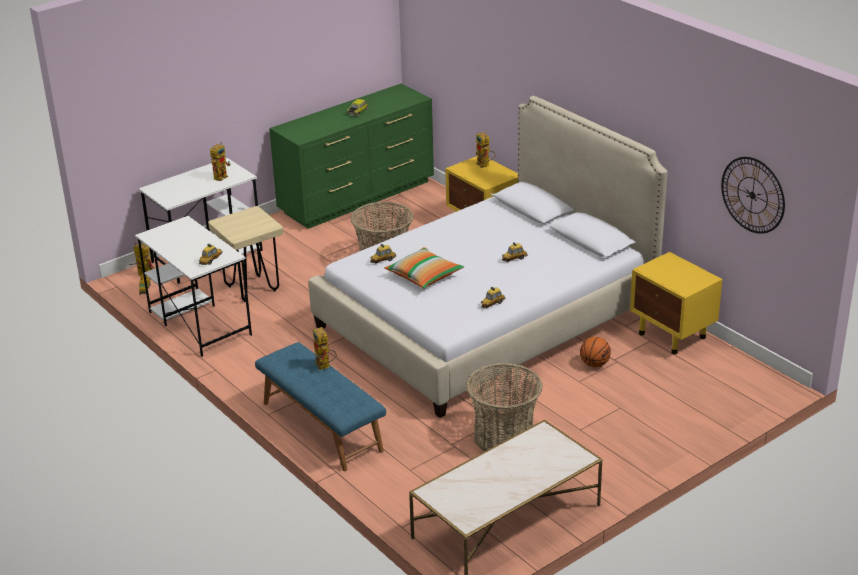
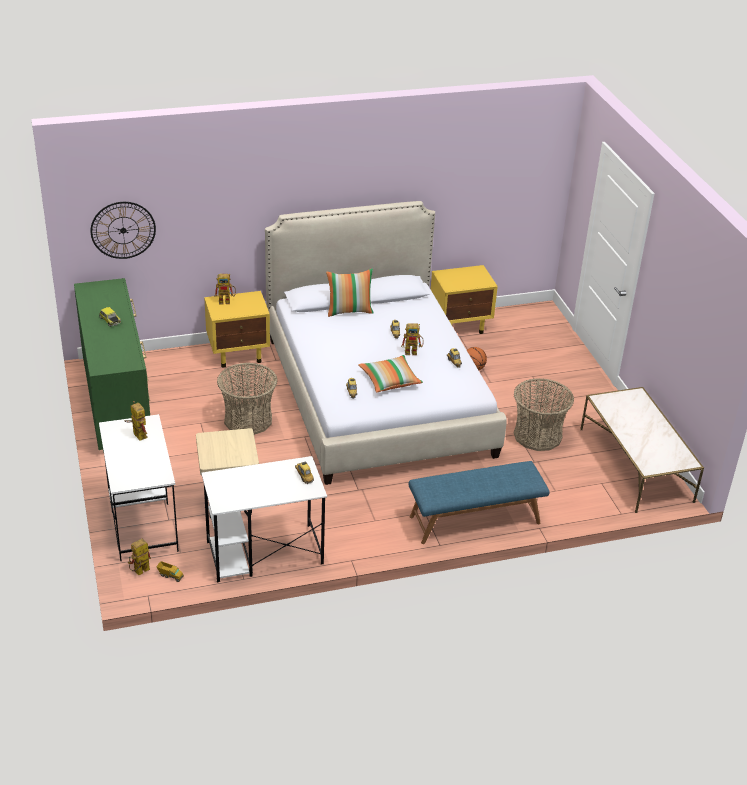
camera: 70 degrees left, 5 degrees up
(325, 366) = (463, 473): toy robot -> toy robot (413, 352)
(531, 225) = (349, 311): none -> pillow
(752, 195) = (504, 193): wall clock -> wall clock (123, 230)

